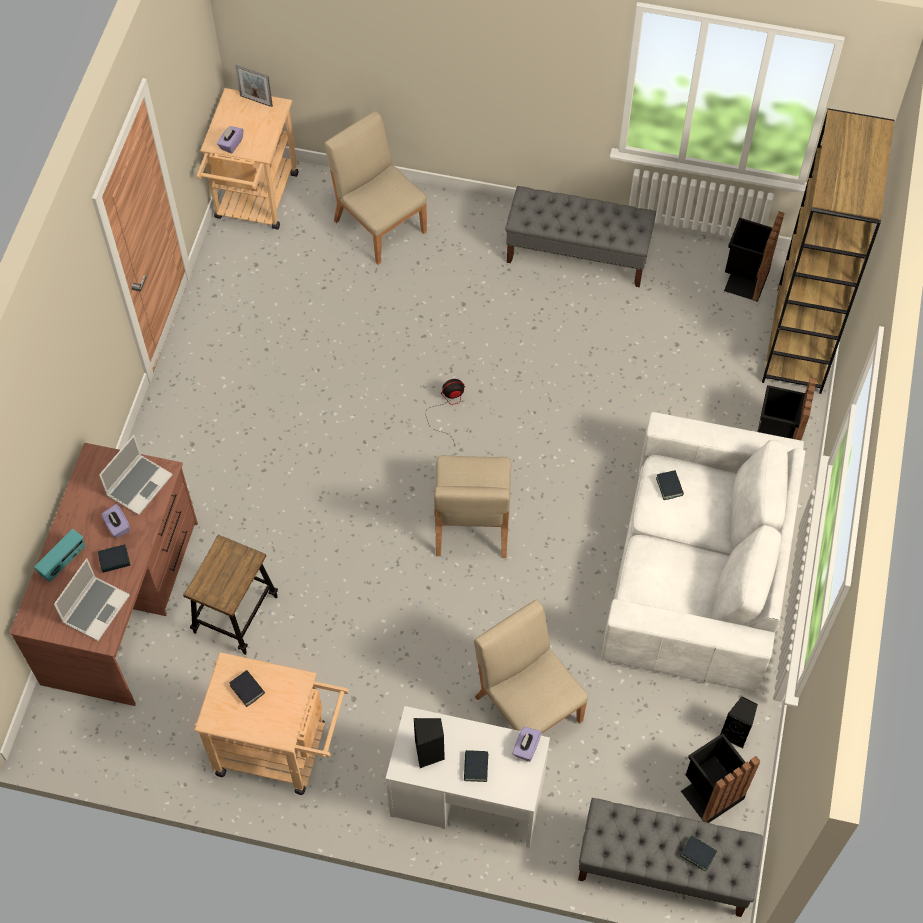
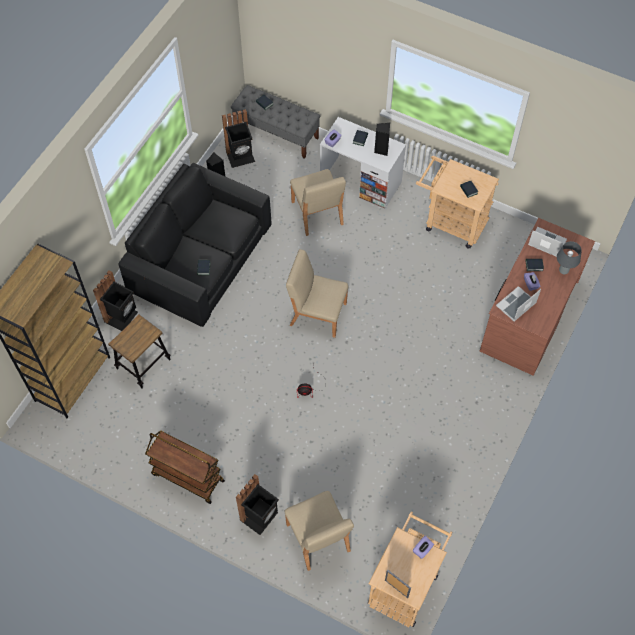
camera: 165 degrees left, 0 degrees up
(63, 562) = (563, 271): radio -> grey table lamp
(96, 608) = (546, 243): laptop -> laptop turned 75 degrees clockwise
(235, 615) = (464, 294): stool -> stool (143, 364)
(471, 523) = (317, 313): beige chair -> beige chair turned 90 degrees counterclockwise
(578, 255) = (187, 477): grey bench -> brown cart
(698, 572) = (200, 258): white sofa -> black sofa
(744, 280) = (85, 430): black trash can -> black trash can (260, 517)

